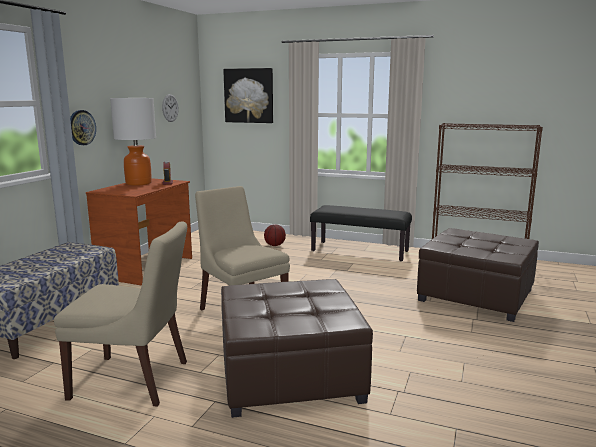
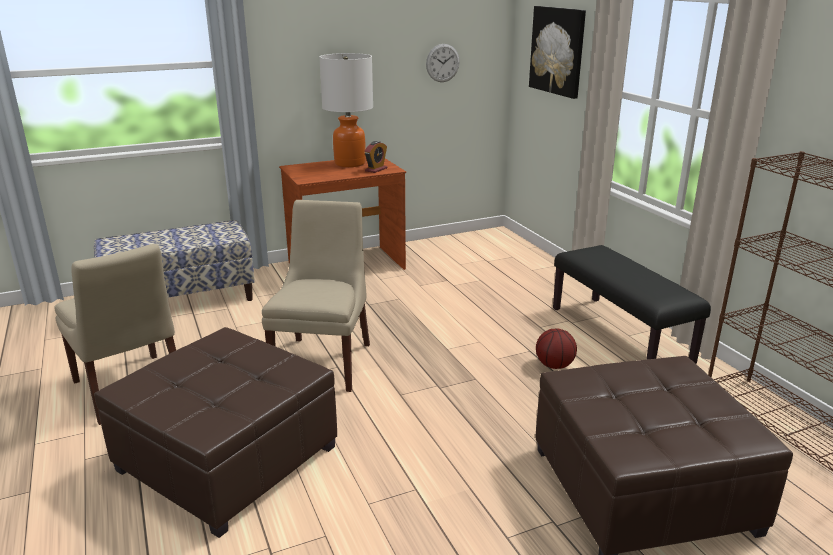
camera: 45 degrees right, 10 degrees up
(81, 127) = (281, 90): wall clock -> none
(275, 245) = (525, 283): basketball -> basketball (554, 365)

